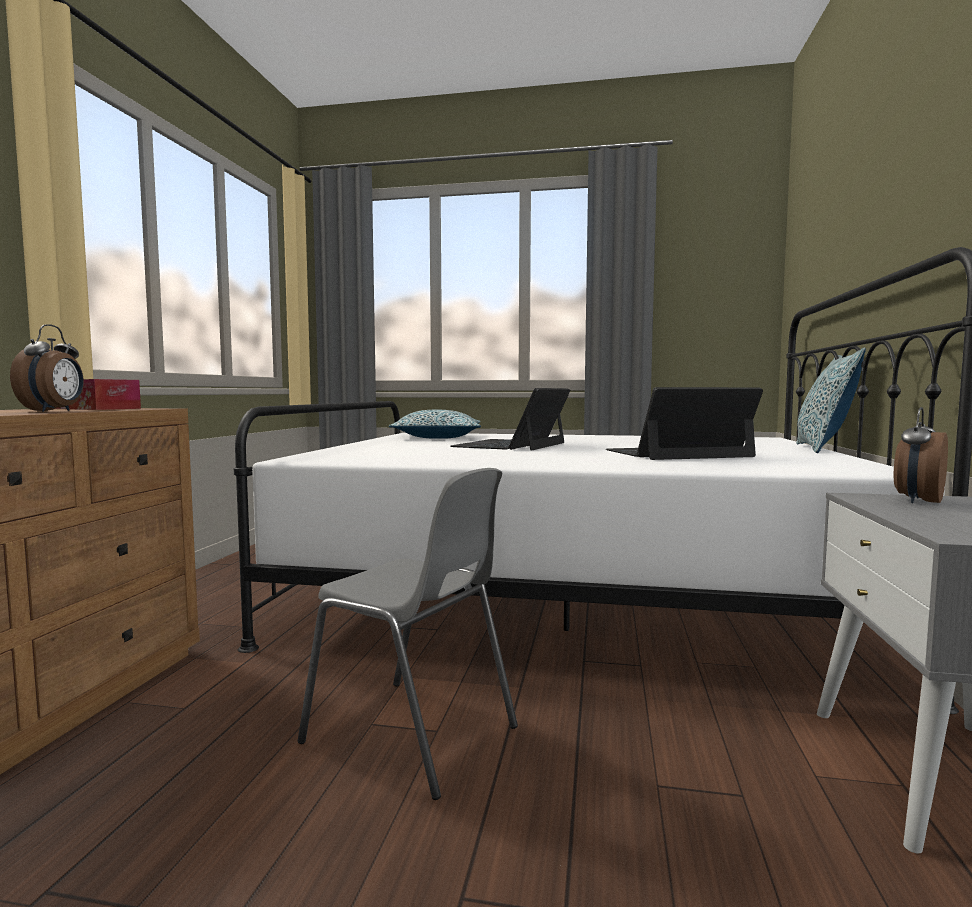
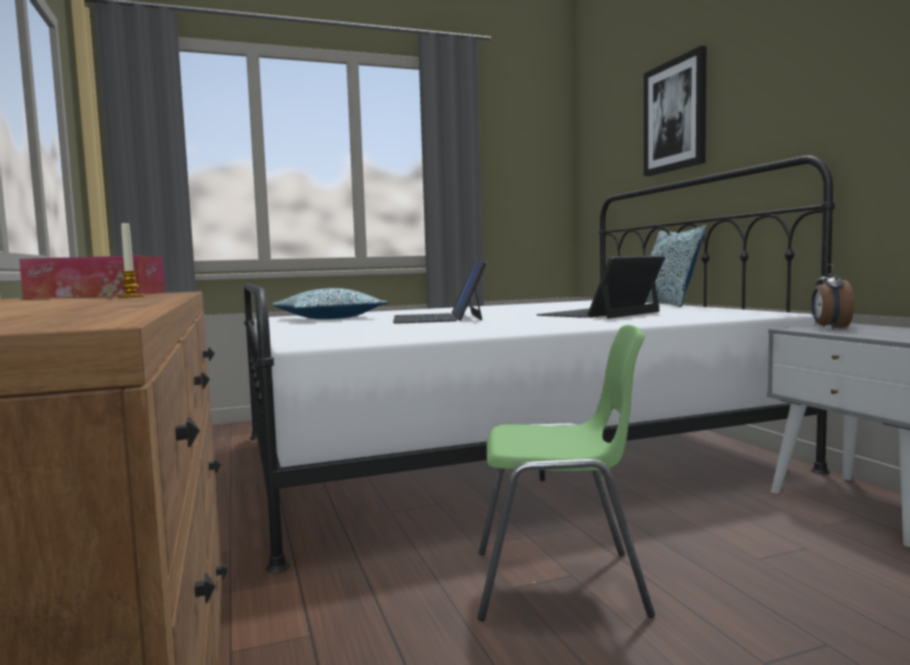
camera: 30 degrees left, 0 degrees up
(54, 411) = (131, 297): alarm clock -> candle
(412, 735) = (560, 584): grey chair -> green chair
(857, 205) = (675, 115): none -> picture

